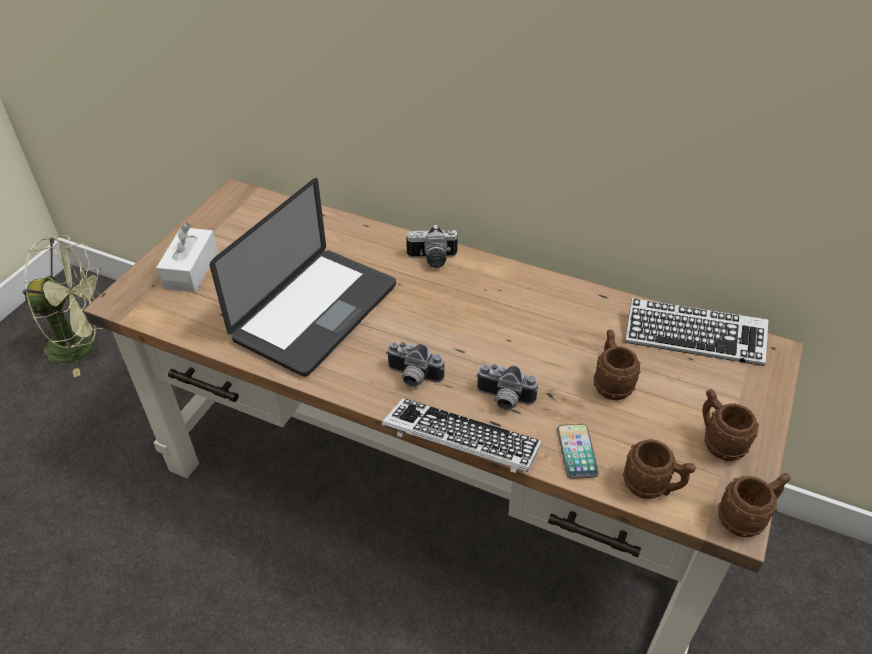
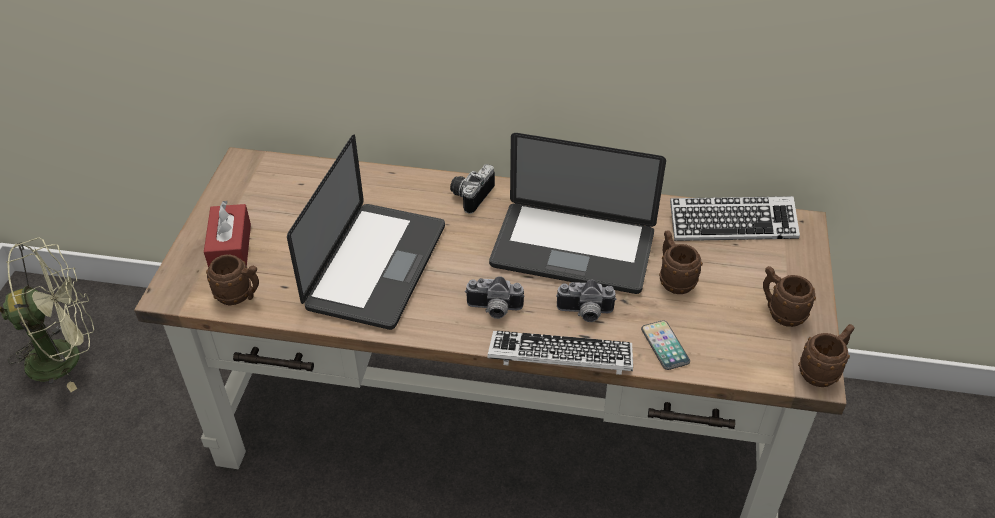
camera: 15 degrees left, 0 degrees up
(191, 270) = (231, 248): white tissue box -> red tissue box
(432, 260) = (470, 195): camera -> camera turned 135 degrees clockwise
(515, 331) = (572, 249): none -> laptop
(652, 487) = (738, 362): brown mug -> brown mug (240, 296)

